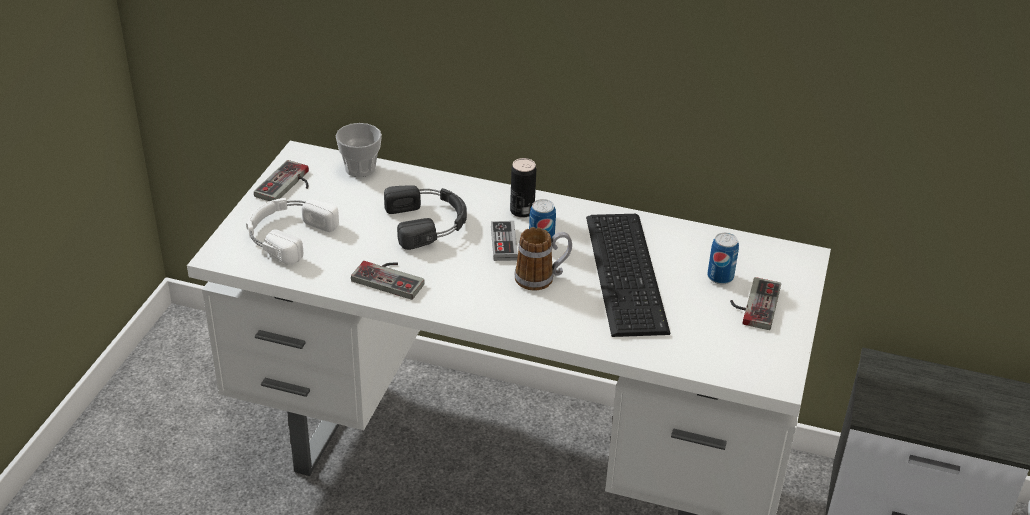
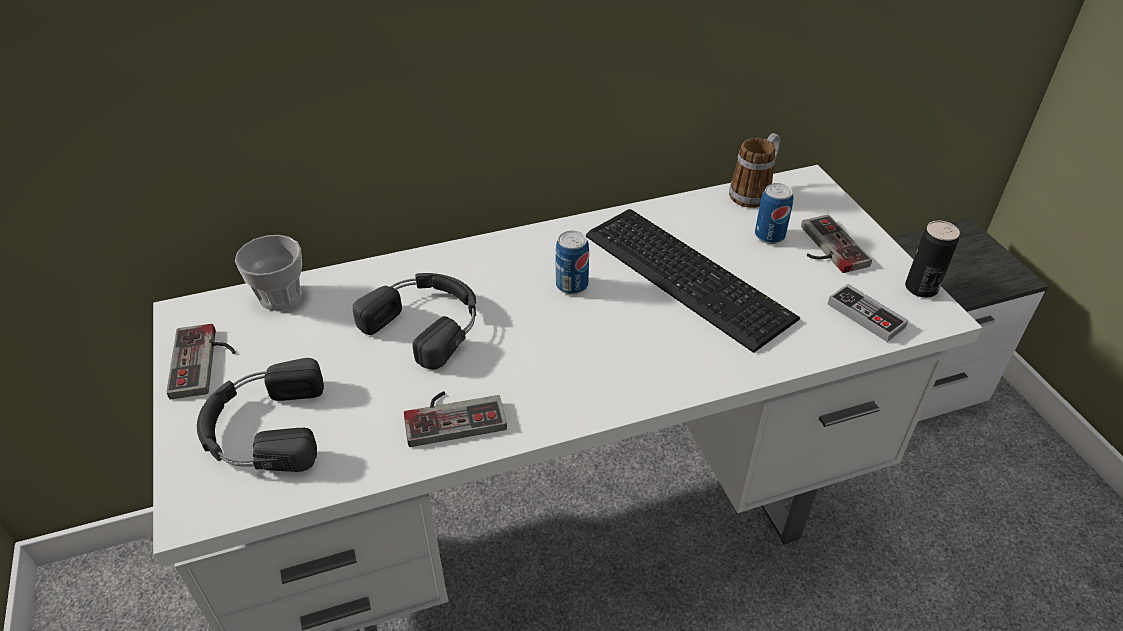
camera: 35 degrees left, 5 degrees up
(286, 234) = (263, 428): white headphones -> black headphones
(503, 243) = (534, 305): game controller -> game controller (865, 316)
(522, 211) = (514, 259): can -> can (921, 288)
(542, 278) = (615, 324): mug -> mug (754, 192)

